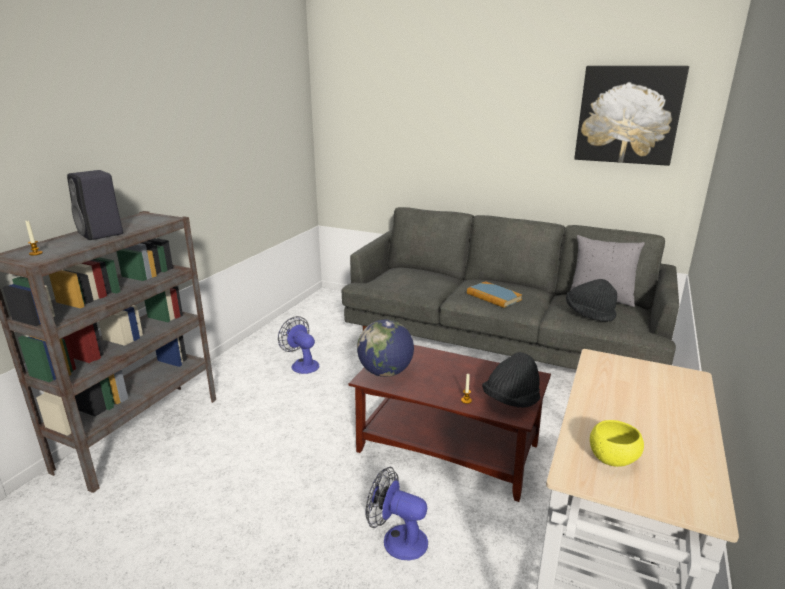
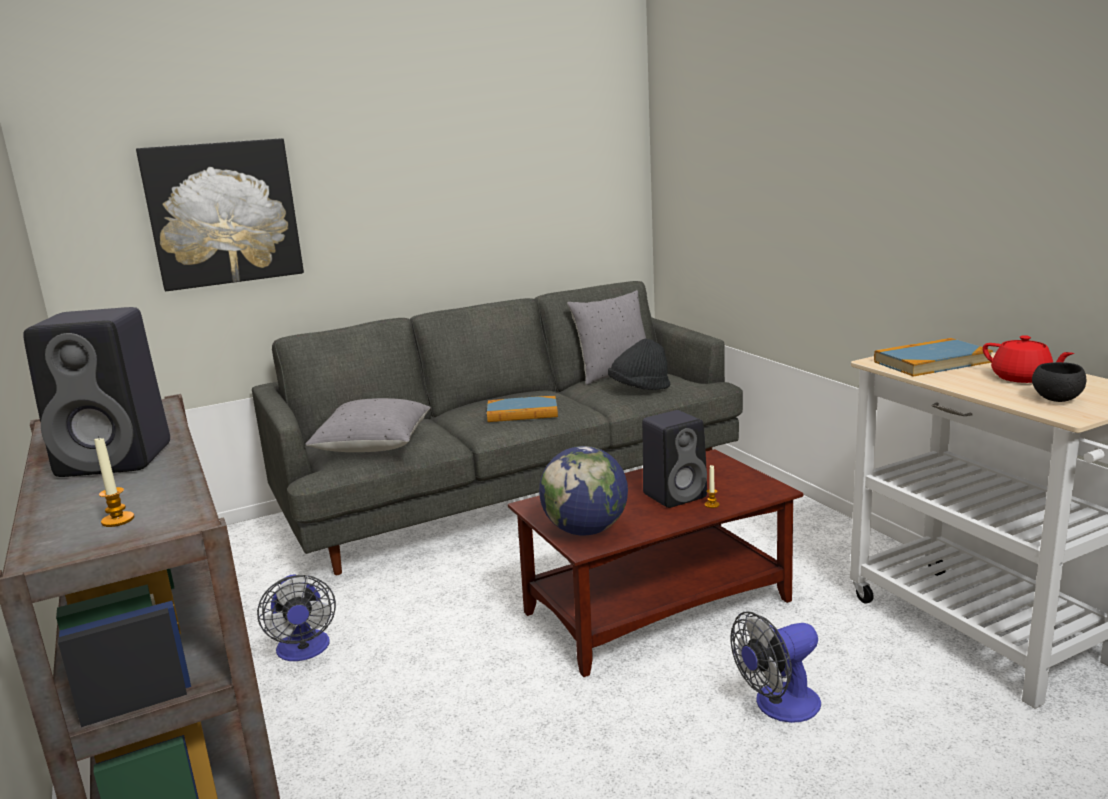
camera: 50 degrees left, 5 degrees down
(302, 364) = (304, 651): fan -> fan turned 105 degrees counterclockwise
(400, 281) = (373, 445): none -> grey pillow
(464, 383) = (676, 495): none -> black speaker
(511, 401) = (741, 484): black hat -> none
(612, 459) = (1056, 399): yellow bowl -> black bowl
(628, 115) = (561, 143): picture -> picture (223, 213)
(633, 380) = (931, 362): none -> book
(652, 431) = (1022, 378): none -> red teapot

